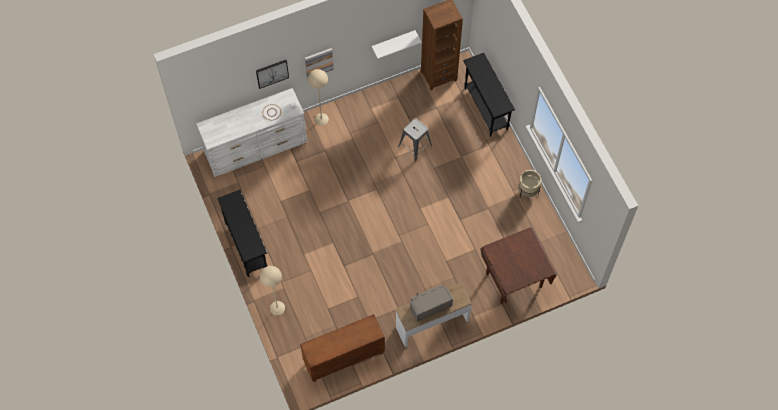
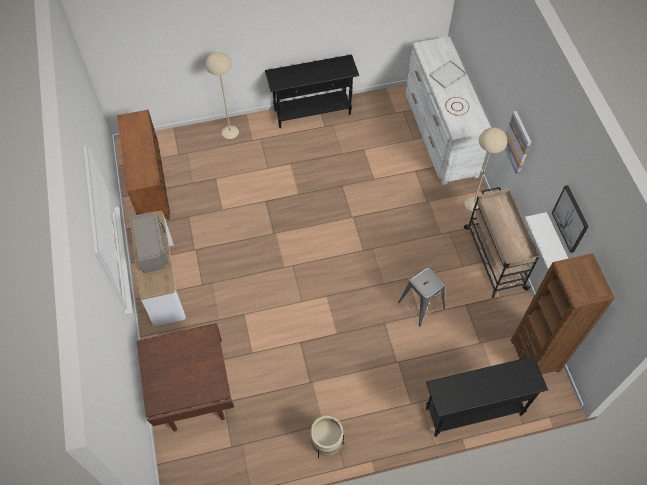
camera: 100 degrees right, 5 degrees down
(240, 121) = (447, 75): none -> white tray
(272, 73) = (497, 81): picture -> picture (571, 219)
(366, 103) = (494, 257): none -> beige cart

